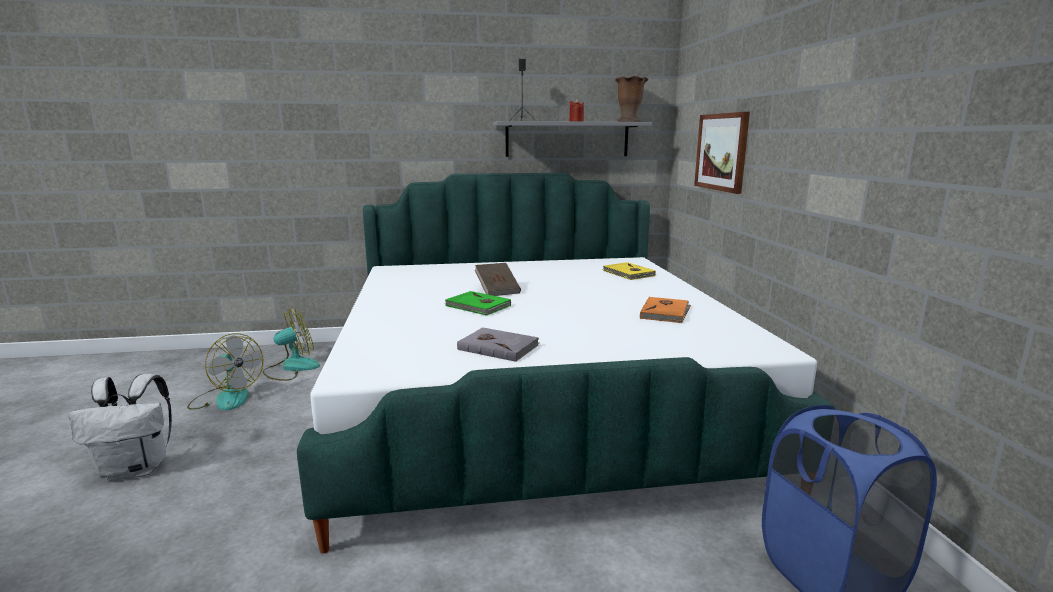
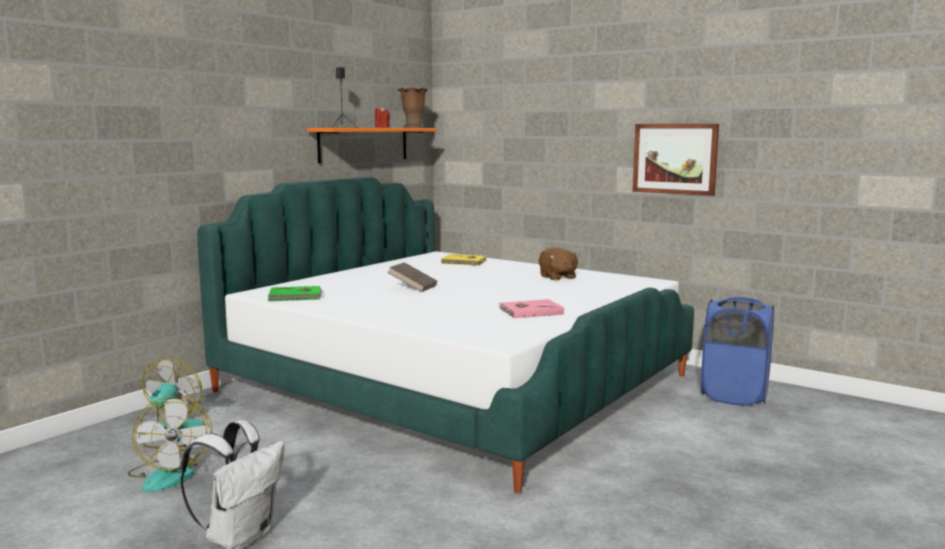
camera: 45 degrees left, 5 degrees down
(226, 398) = (170, 474): fan -> fan turned 90 degrees clockwise
(478, 306) = (437, 298): green book -> green book (295, 296)
(498, 347) = (530, 311): grey book -> pink book
(567, 139) = (364, 144): grey shelf -> orange shelf
(665, 312) = (557, 277): orange book -> brown plush toy
(722, 152) = (513, 153): picture -> picture (675, 158)

